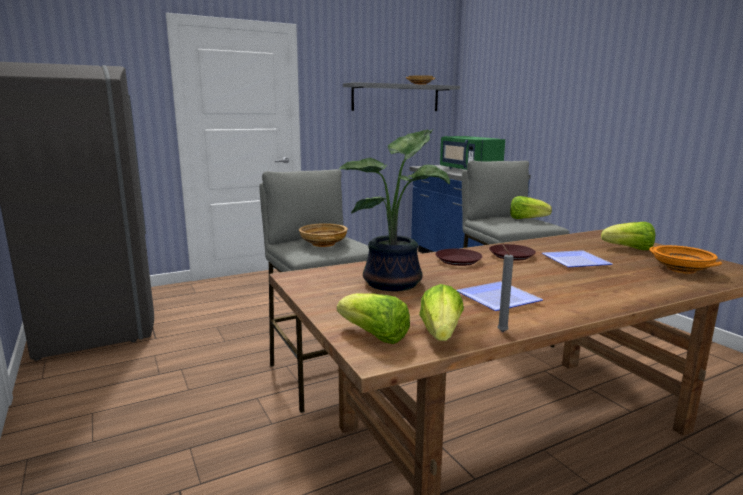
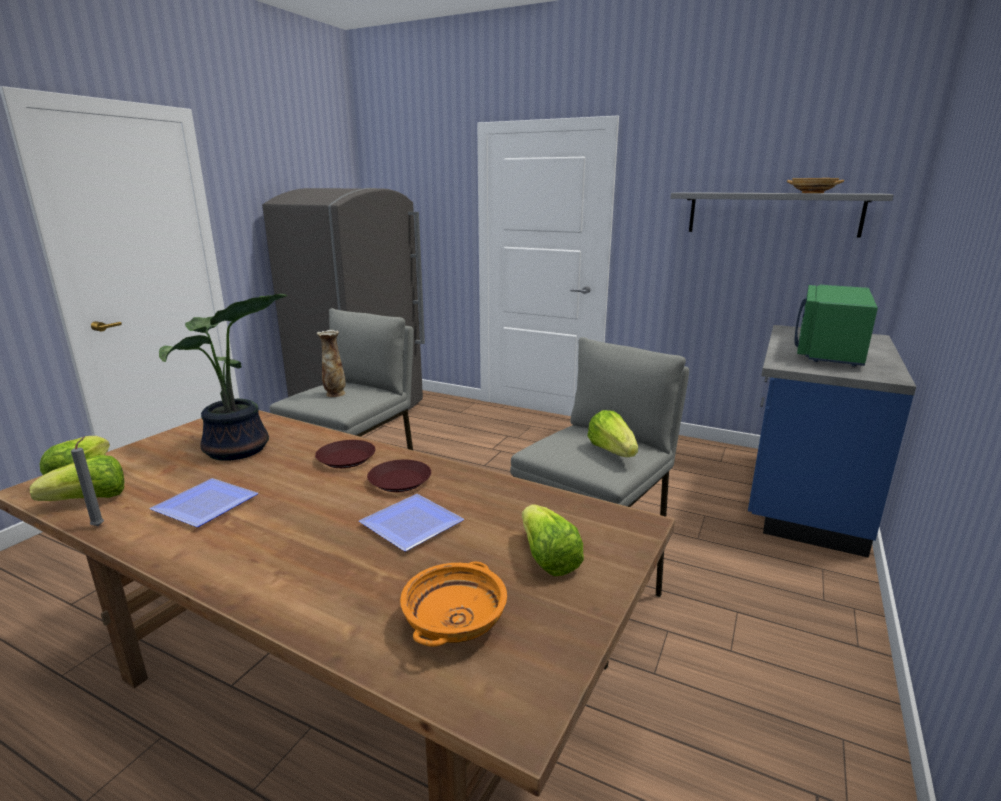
camera: 55 degrees right, 5 degrees up
(323, 244) = (335, 394): beige bowl -> vase

